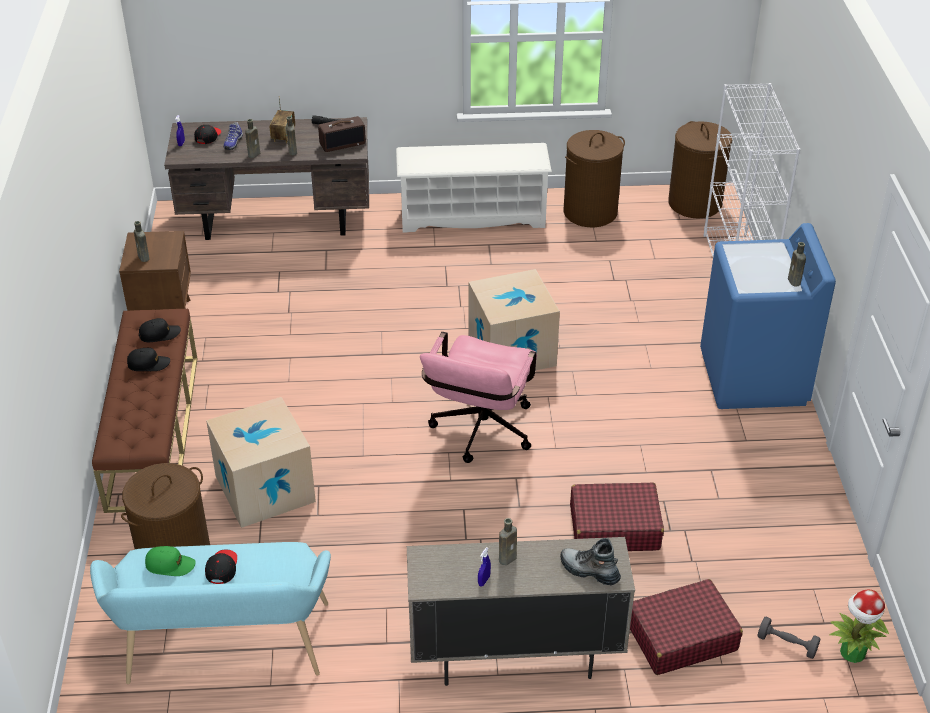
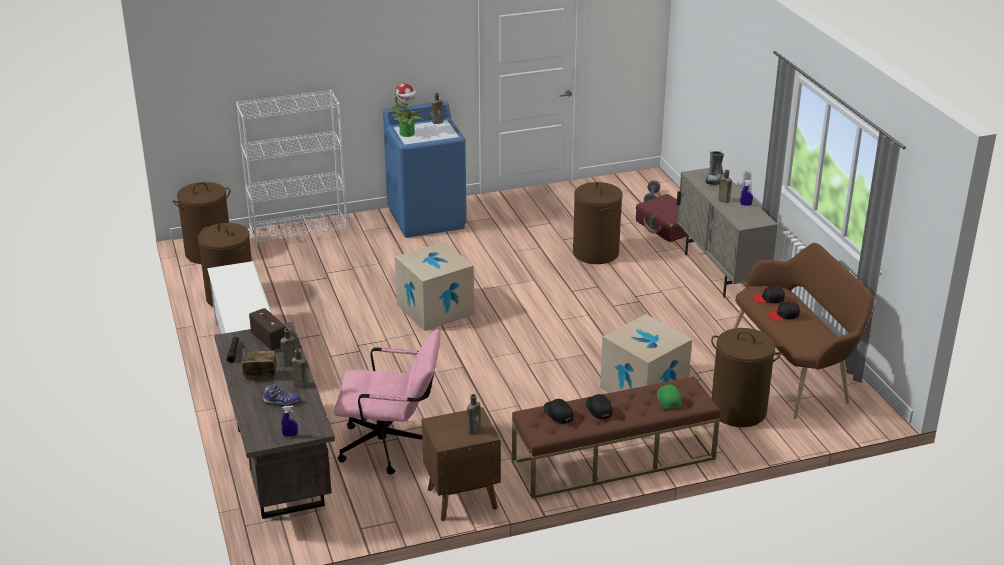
camera: 105 degrees left, 10 degrees down
(170, 565) = (797, 335): green cap -> green cap (668, 399)
(208, 137) = (272, 421): black cap -> black cap (769, 299)
(224, 651) = (793, 372): turquoise bench -> brown bench
(479, 434) = (535, 310): pink office chair -> pink office chair (392, 447)
(614, 527) = (596, 253): red suitcase -> brown laundry basket
(852, 653) = (645, 182): potted plant -> potted plant (407, 133)

